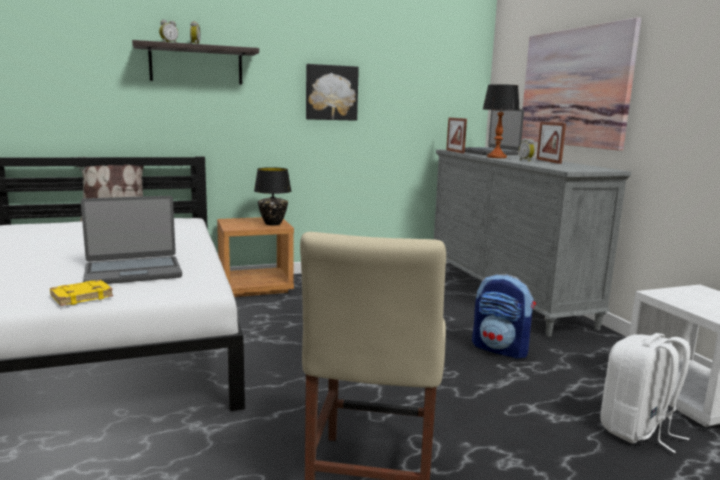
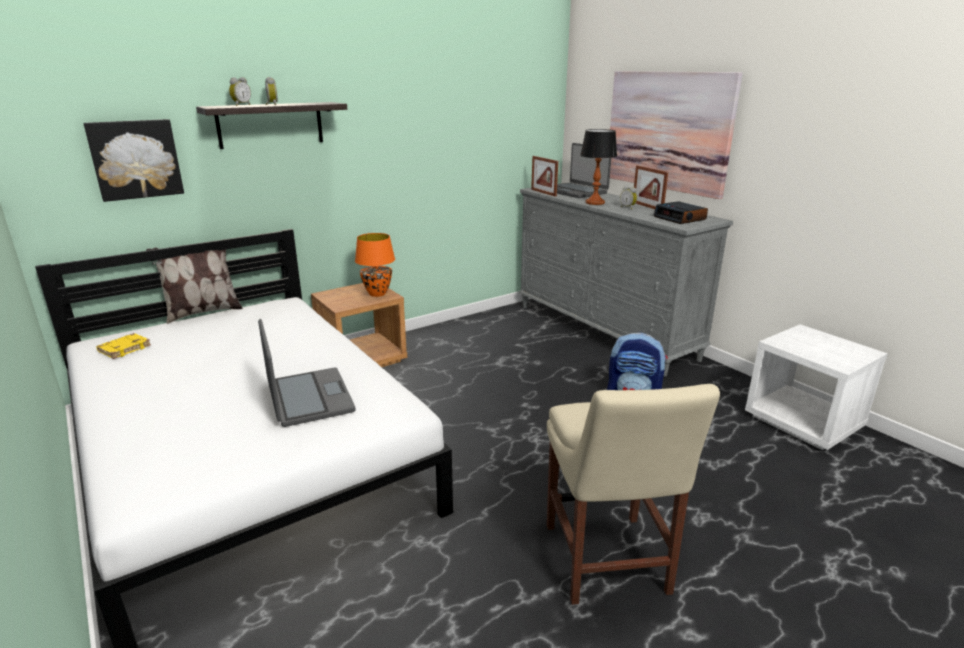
camera: 15 degrees left, 10 degrees up
(82, 296) = (293, 446): yellow book -> yellow book (125, 348)
(133, 272) = (309, 398): laptop -> laptop turned 75 degrees counterclockwise
(272, 224) = (377, 294): black table lamp -> orange table lamp
(331, 93) = (415, 140): picture -> picture (135, 159)
(572, 167) = (680, 218): none -> alarm clock
(637, 430) = (777, 464): white backpack -> none

